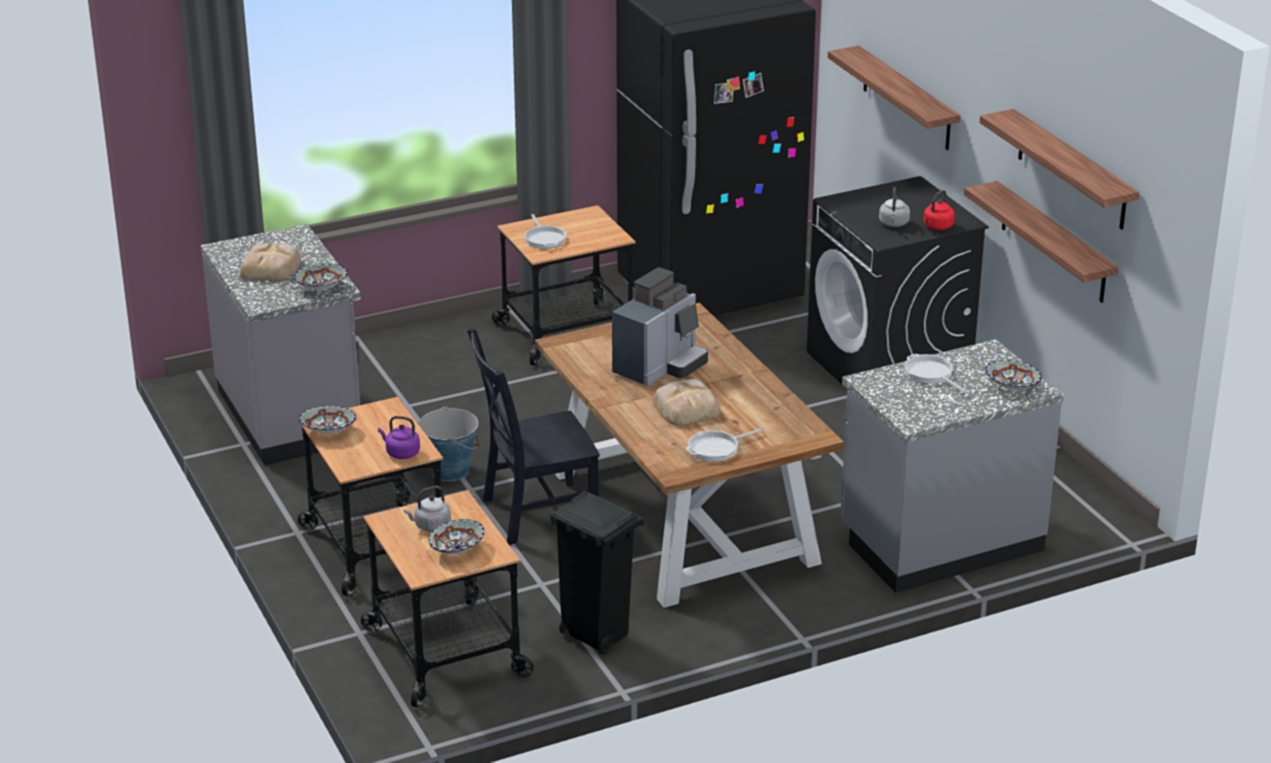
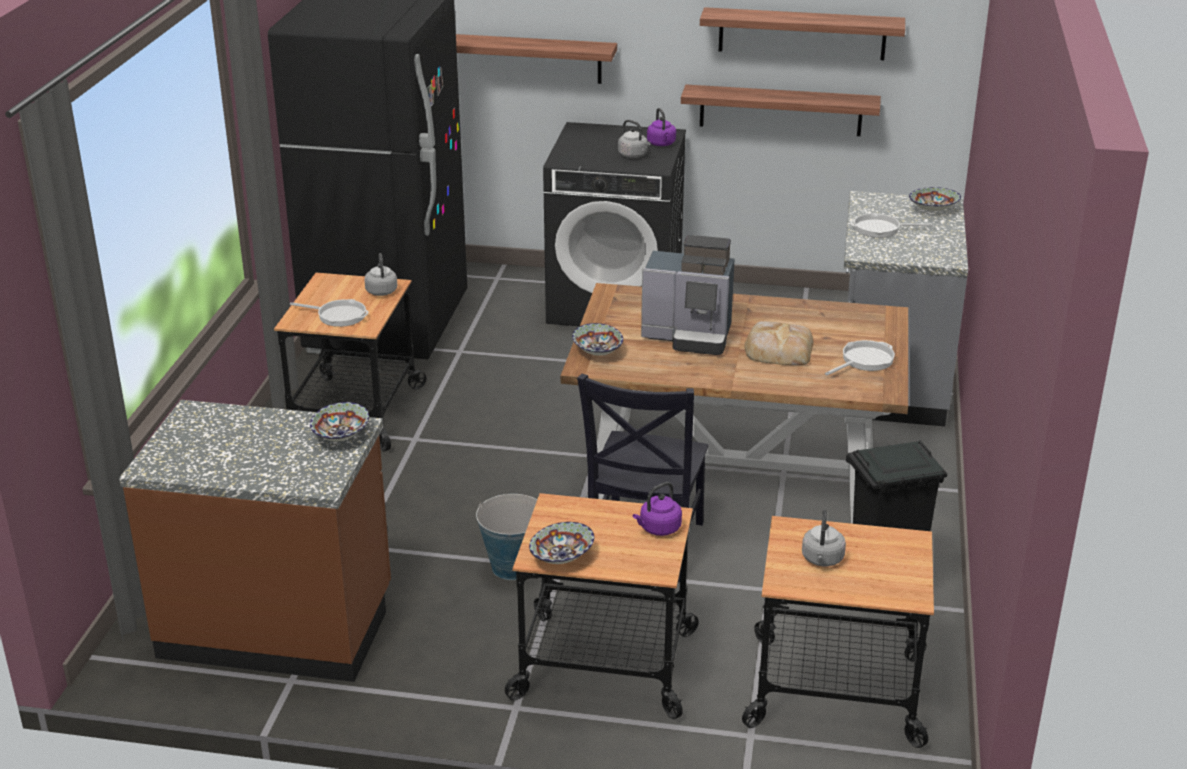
camera: 55 degrees left, 0 degrees up
(271, 268) = (248, 450): bread -> none
(291, 415) = (278, 625): grey counter -> brown counter
(457, 550) = (883, 560): bowl -> bowl (598, 352)
(602, 238) = (381, 290): none -> grey kettle
(660, 366) = (689, 336): coffee machine -> coffee machine turned 120 degrees clockwise
(716, 448) = (864, 360): frying pan -> frying pan turned 135 degrees counterclockwise
(937, 227) = (661, 144): red kettle -> purple kettle

